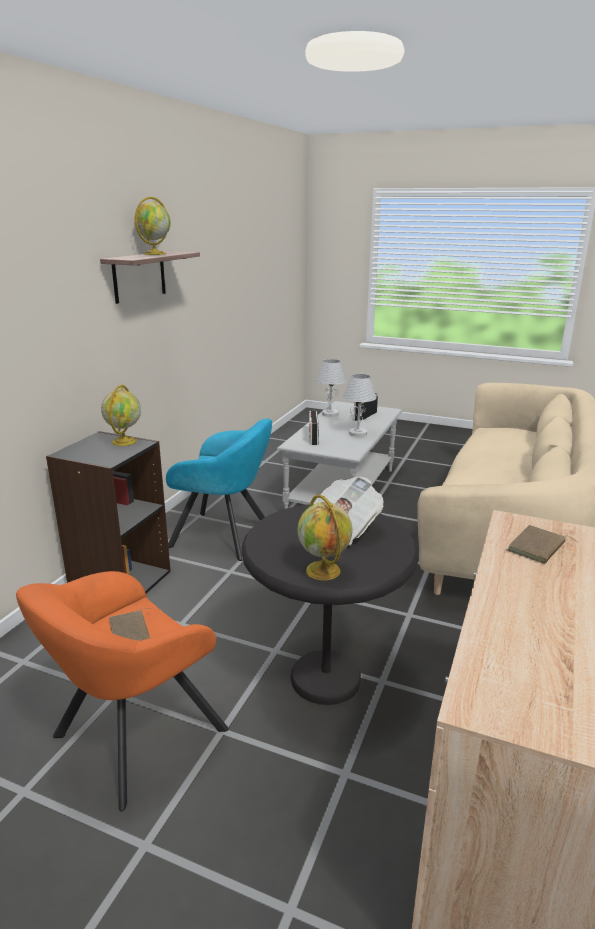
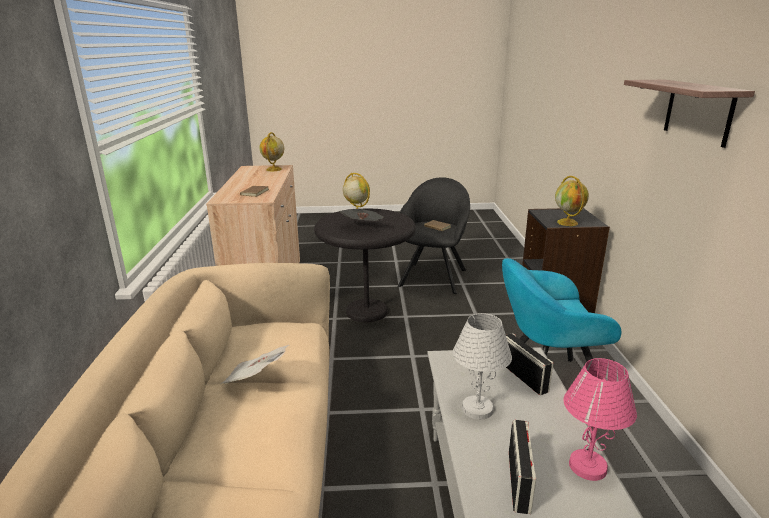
camera: 155 degrees right, 0 degrees up
(132, 737) = (434, 276): orange armchair -> black armchair
(155, 254) = (692, 85): globe -> globe (274, 169)
(330, 414) = (587, 466): white table lamp -> pink table lamp
(494, 480) = (256, 380): none -> newspaper

